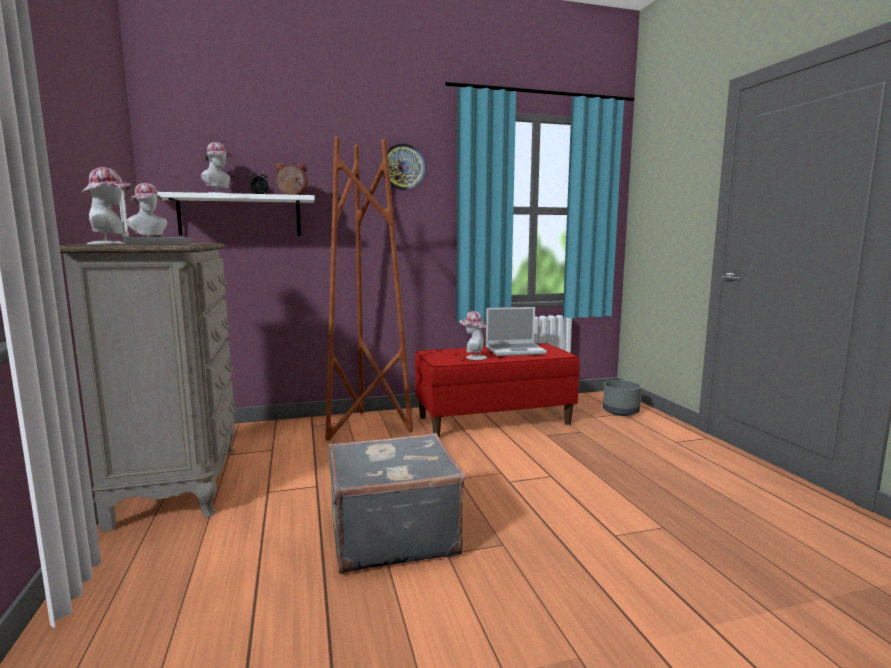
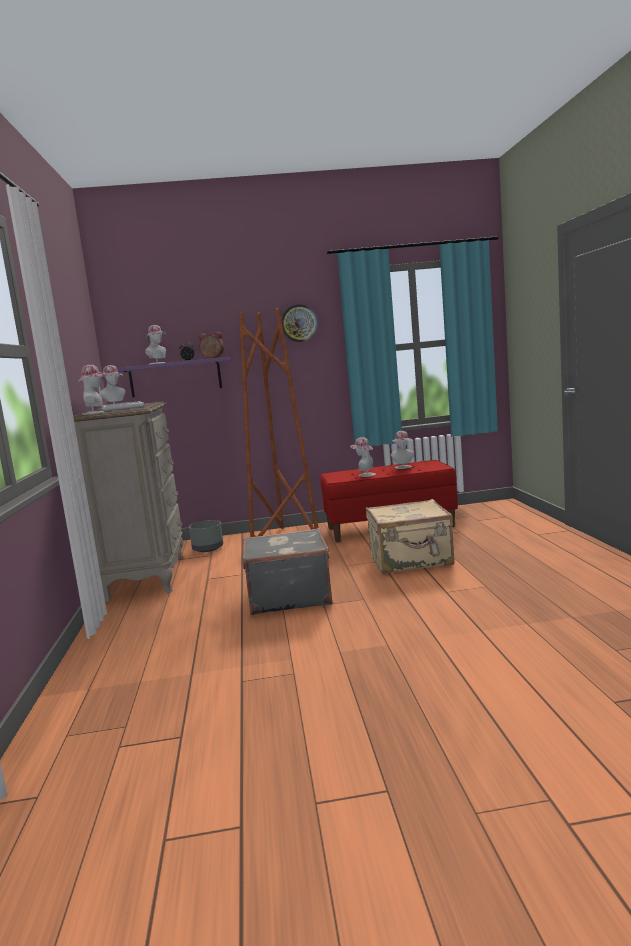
camera: 10 degrees right, 0 degrees up
(240, 216) = (175, 377): white shelf -> purple shelf
(515, 350) = (403, 467): laptop -> hat
(542, 475) = (411, 561): none -> beige suitcase
(620, 412) = (505, 515): grey planter -> grey planter (208, 548)

